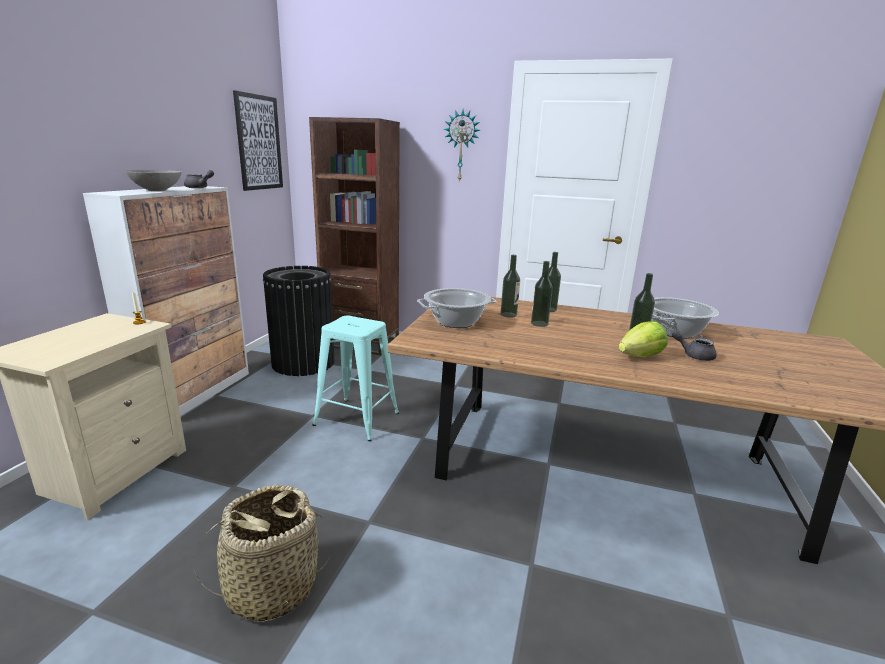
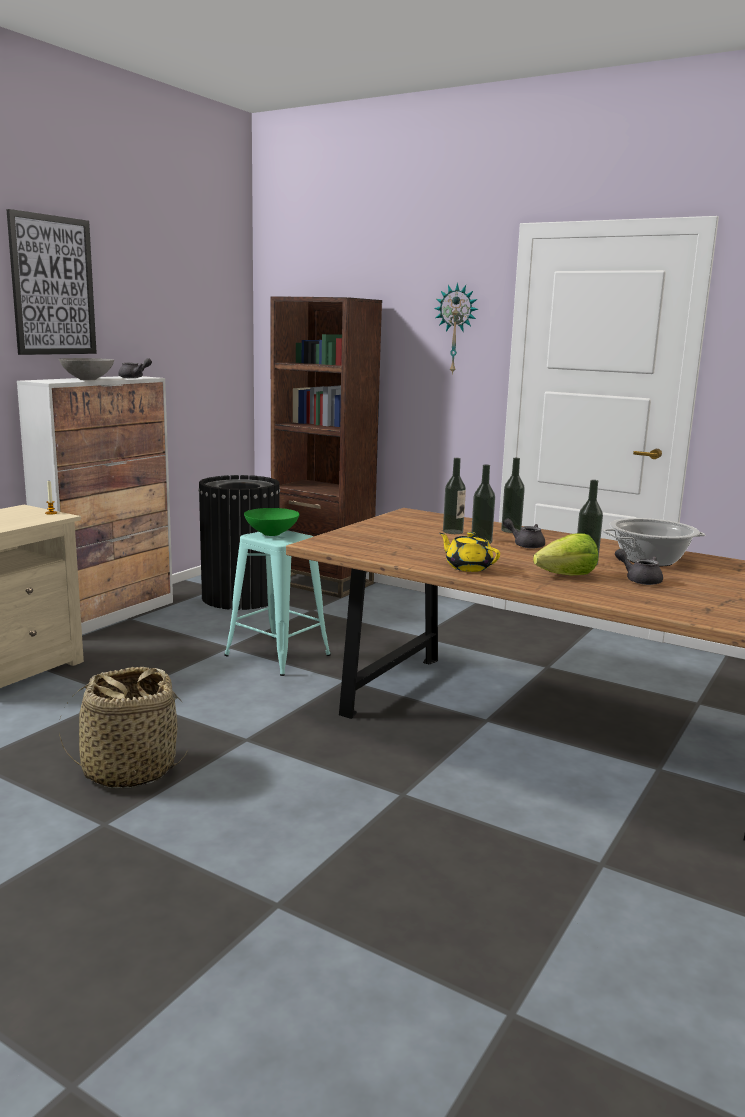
camera: 15 degrees right, 5 degrees down
(259, 143) = (215, 327): picture -> picture (53, 286)
(348, 322) = (272, 533): none -> green bowl
(456, 322) = (380, 533): cooking pot -> none
(559, 355) = (468, 567): none -> yellow teapot
(574, 324) = (525, 545): none -> grey teapot

